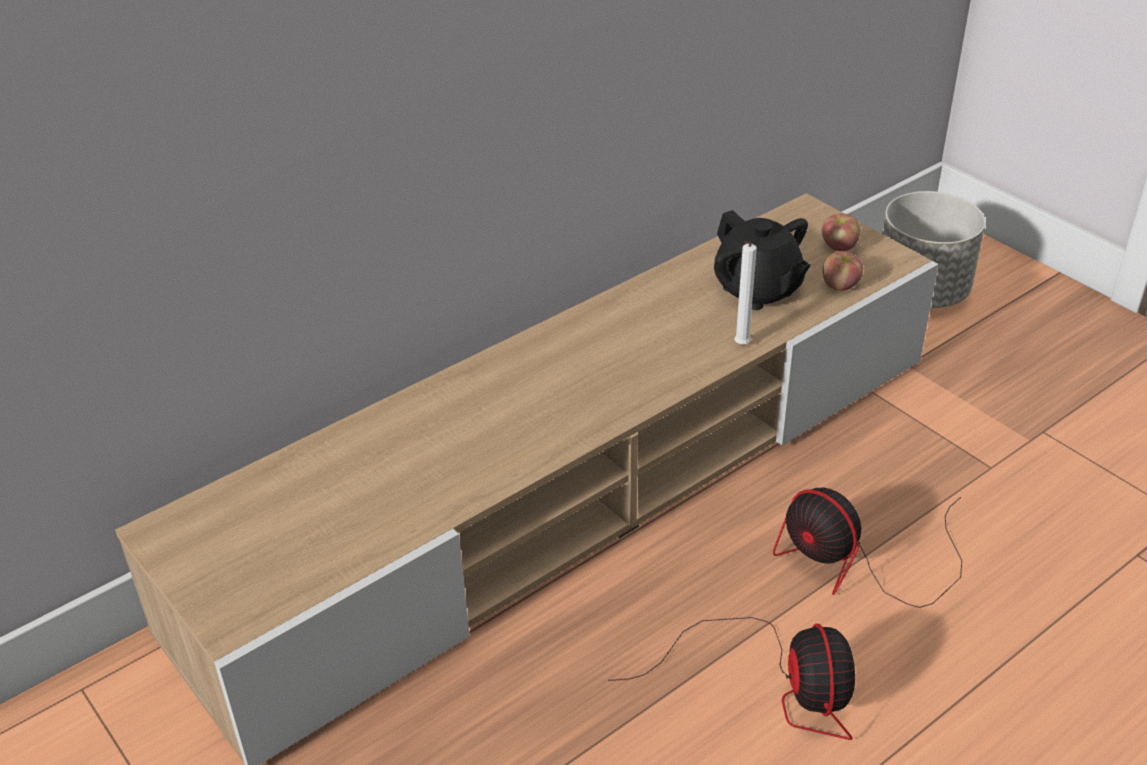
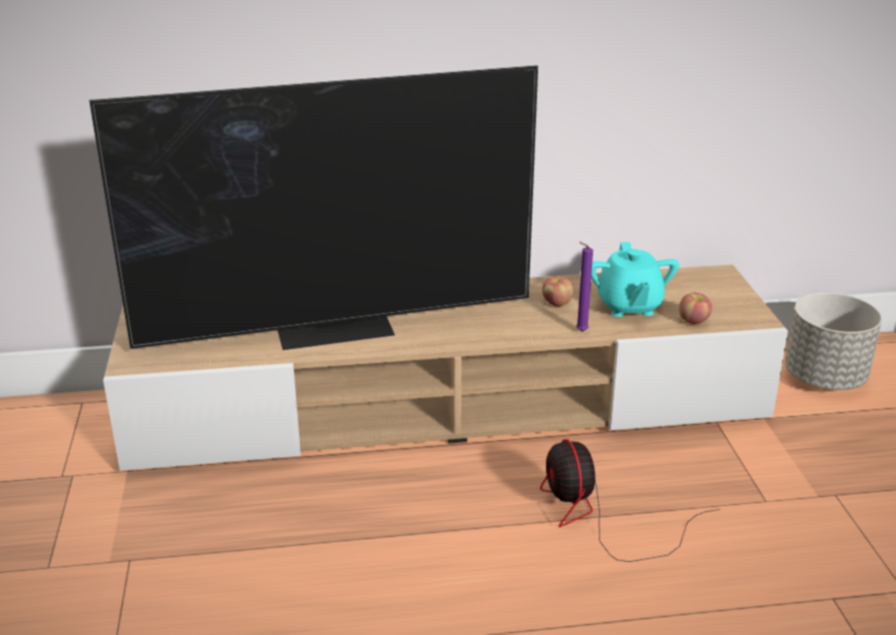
camera: 30 degrees right, 10 degrees down
(454, 450) = (336, 327): none -> television
(740, 346) = (580, 332): white candle -> purple candle
(757, 290) = (629, 306): black teapot -> turquoise teapot
(775, 685) = (466, 561): fan -> none
(839, 247) = (720, 300): apple -> apple (557, 303)

